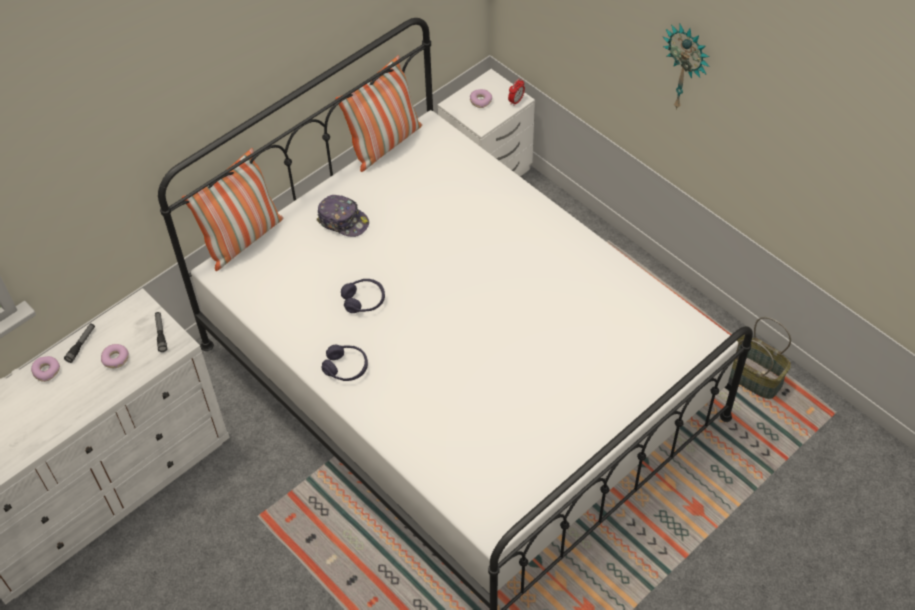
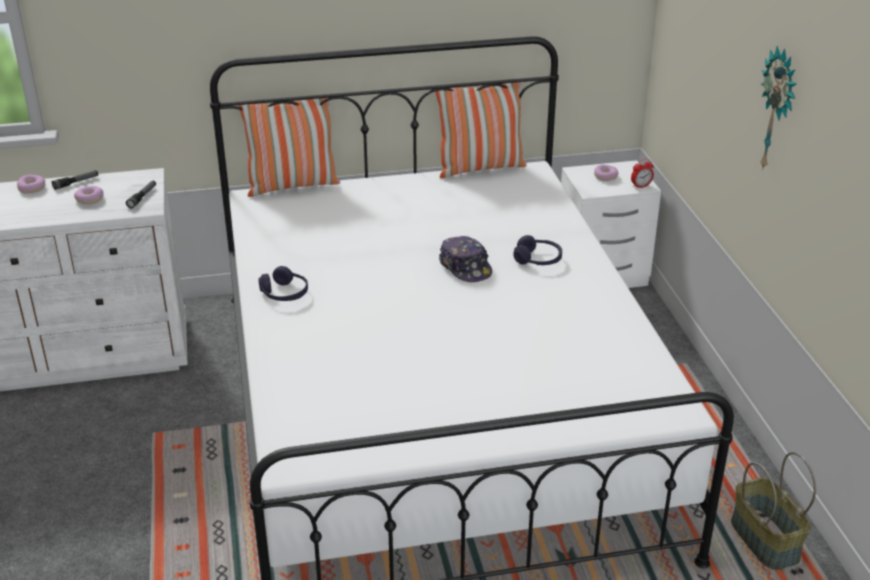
camera: 30 degrees right, 20 degrees down
(343, 221) = (390, 202): cap -> cap (465, 267)
(364, 300) = (351, 256): purple headphones -> purple headphones (537, 259)

